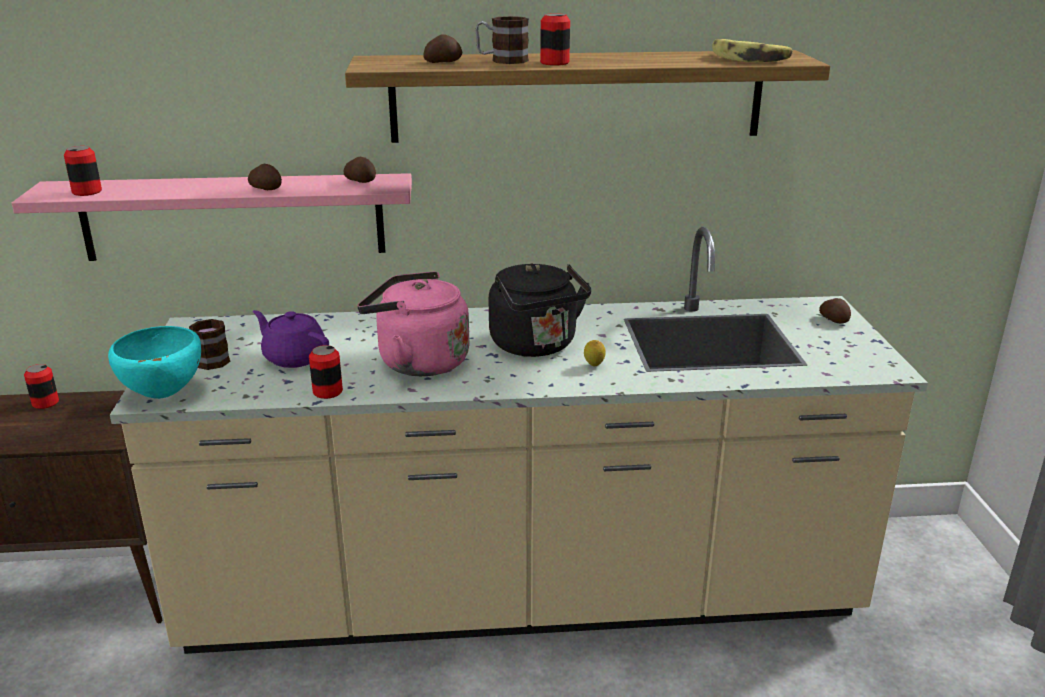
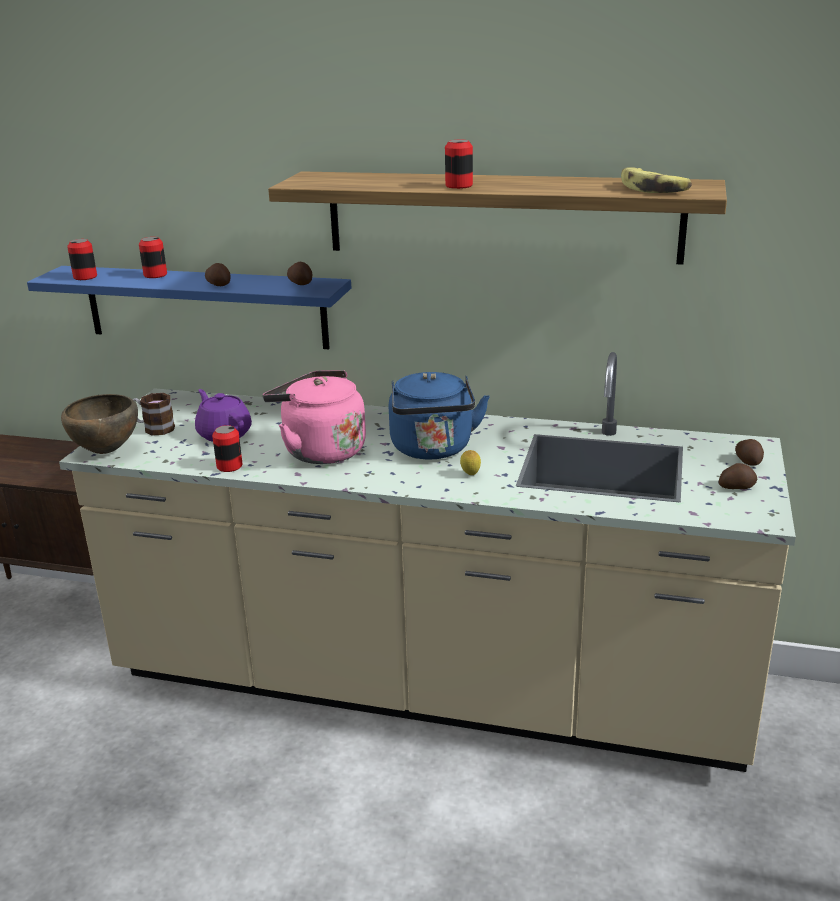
camera: 20 degrees right, 0 degrees up
(45, 403) = (59, 448): can -> can (155, 275)
(163, 395) = (106, 451): turquoise bowl -> brown bowl
(233, 217) = (205, 306): pink shelf -> blue shelf
(442, 62) = (362, 181): potato -> potato (736, 487)
(502, 61) = (416, 181): mug -> none
(536, 346) = (433, 450): black kettle -> blue kettle

